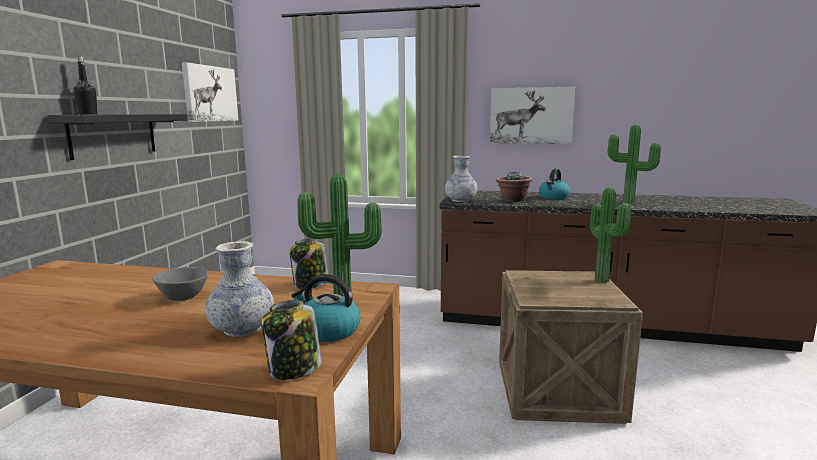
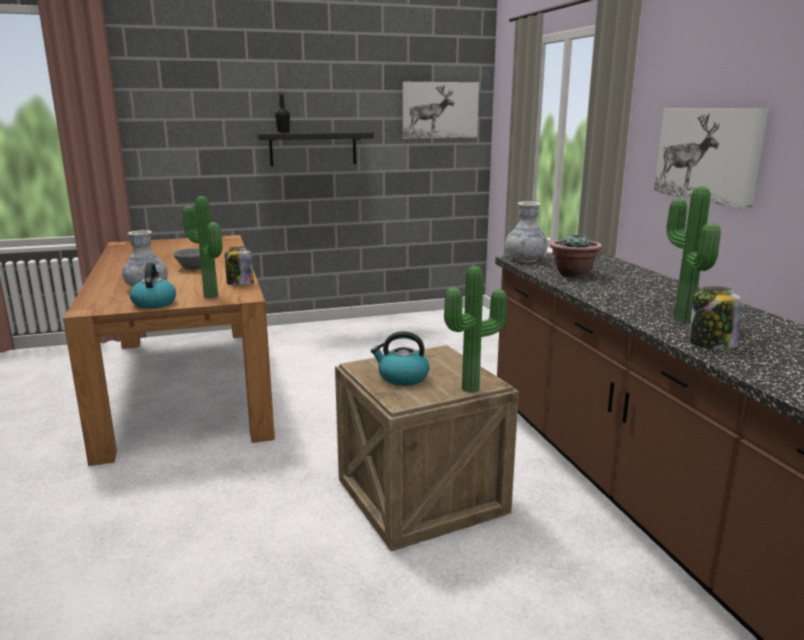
camera: 60 degrees right, 5 degrees up
(294, 370) = (93, 308): jar -> jar (711, 345)
(554, 197) = (638, 286): kettle -> kettle (402, 378)

